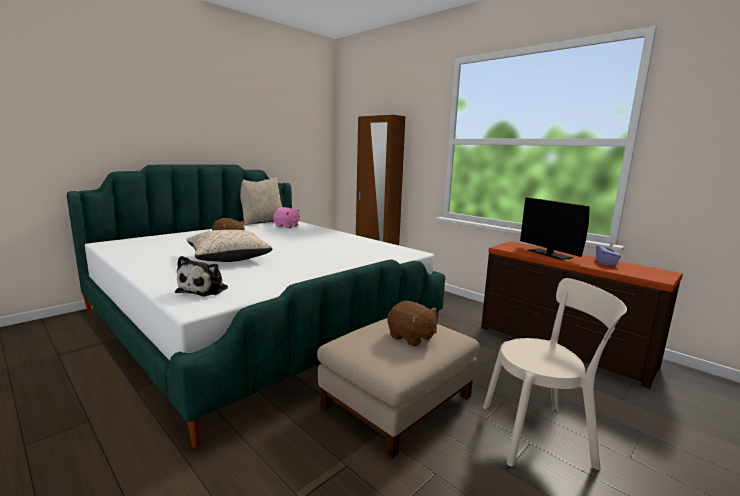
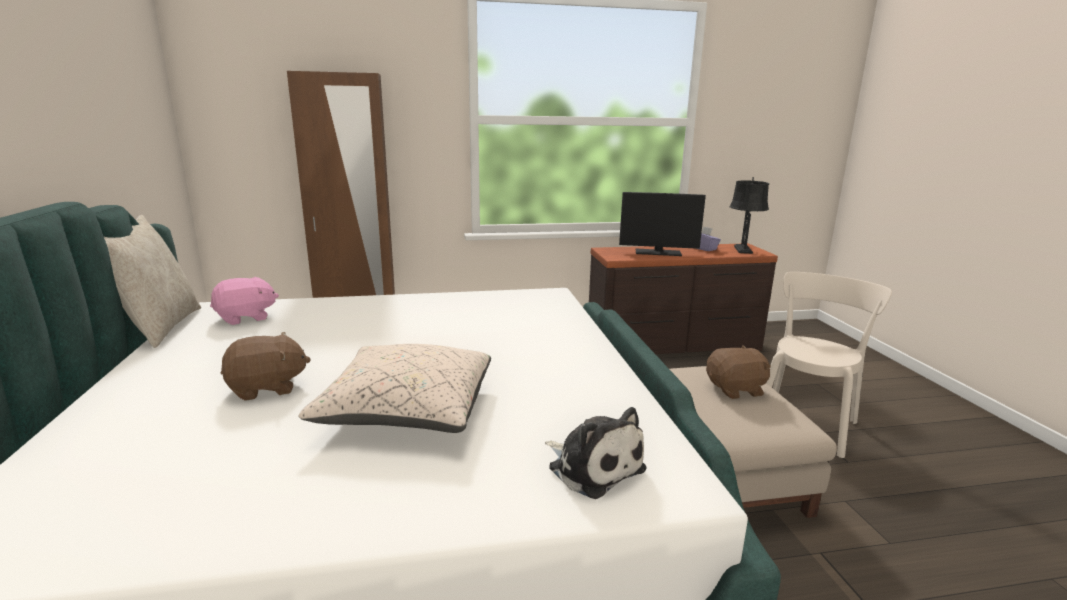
camera: 55 degrees left, 5 degrees up
(648, 273) = (743, 250): none -> black table lamp

